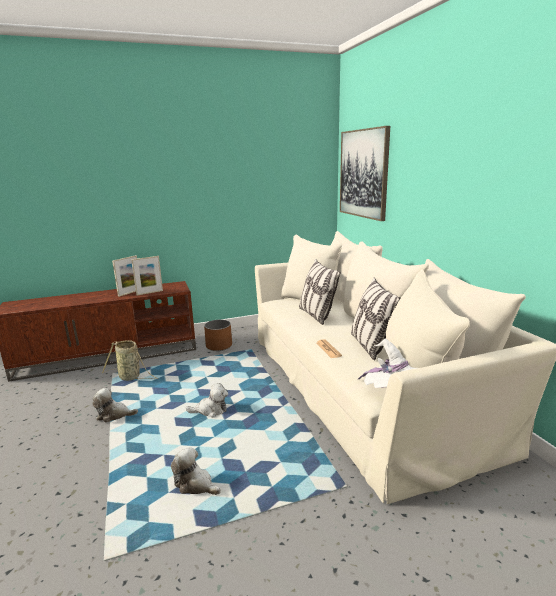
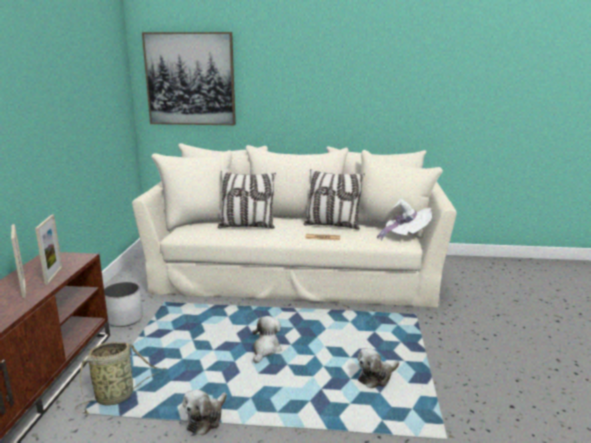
camera: 65 degrees left, 0 degrees up
(218, 346) = (124, 319): brown planter -> white planter

